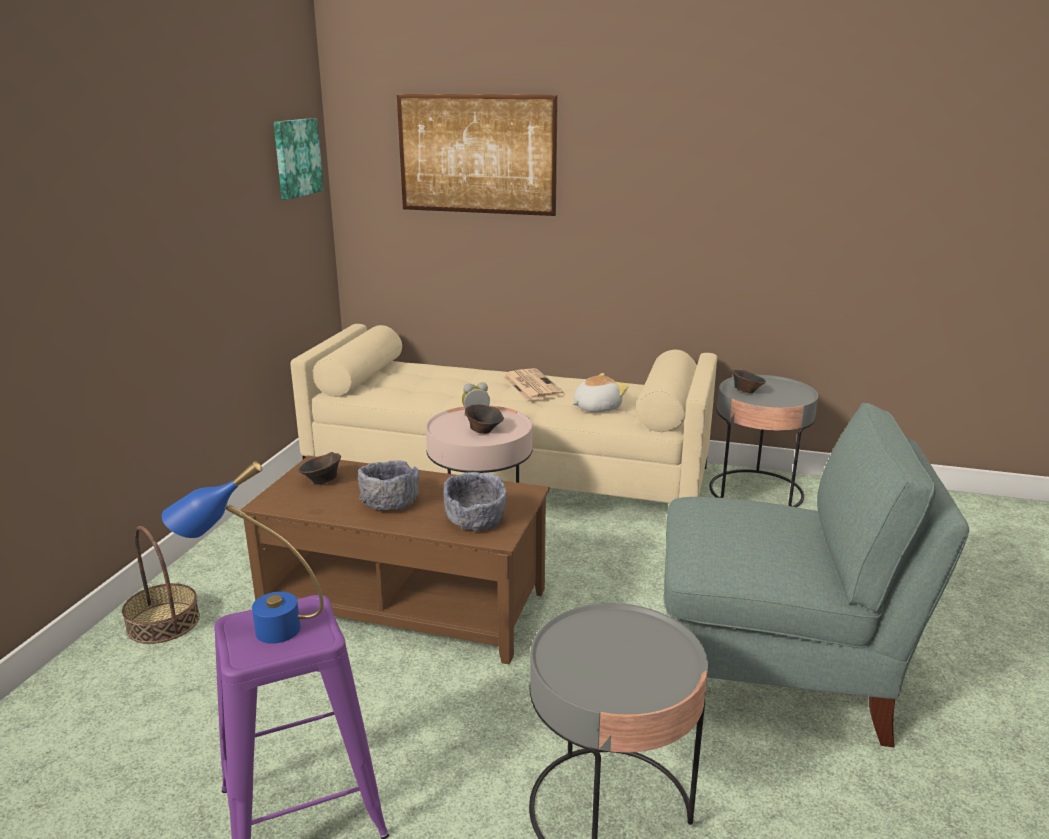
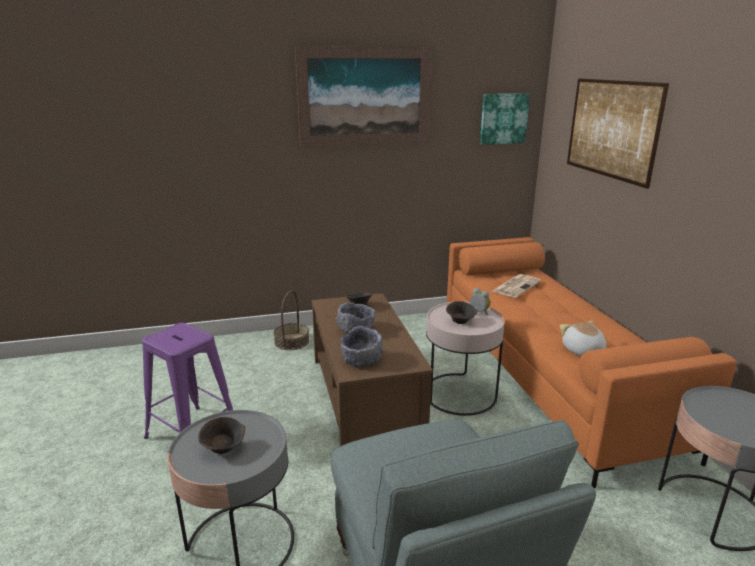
camera: 60 degrees right, 0 degrees up
(145, 136) = (365, 97): none -> picture
(256, 630) = (176, 332): blue table lamp -> none
(509, 471) = (548, 374): beige sofa -> orange sofa
(531, 385) = (575, 317): newspaper -> newspaper (516, 286)
(596, 408) = (582, 351): plush toy -> plush toy turned 135 degrees counterclockwise
(746, 391) = (717, 404): brown bowl -> brown bowl (224, 448)

